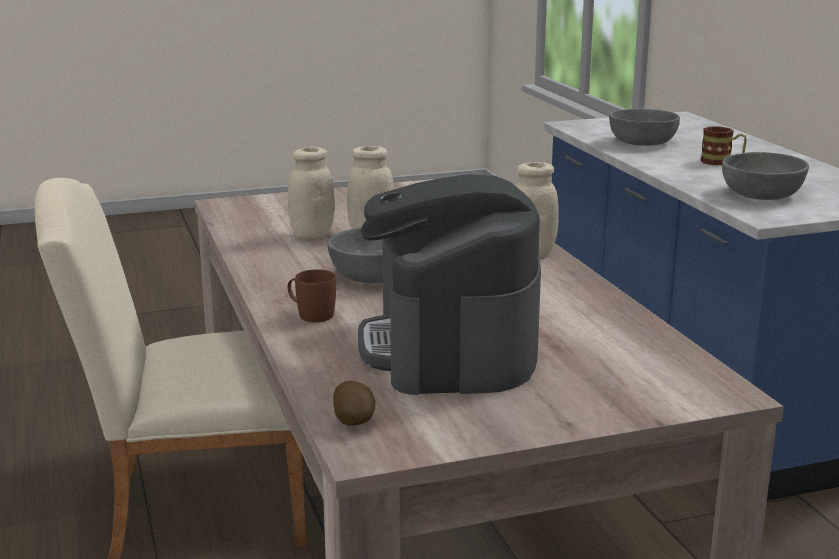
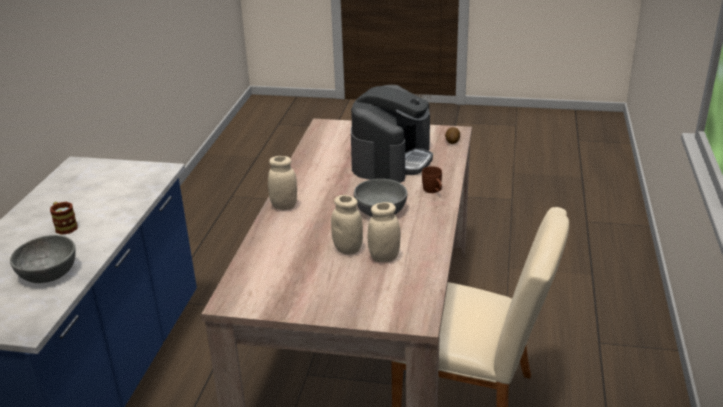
camera: 150 degrees left, 10 degrees up
(761, 194) = (123, 187): grey bowl -> none

